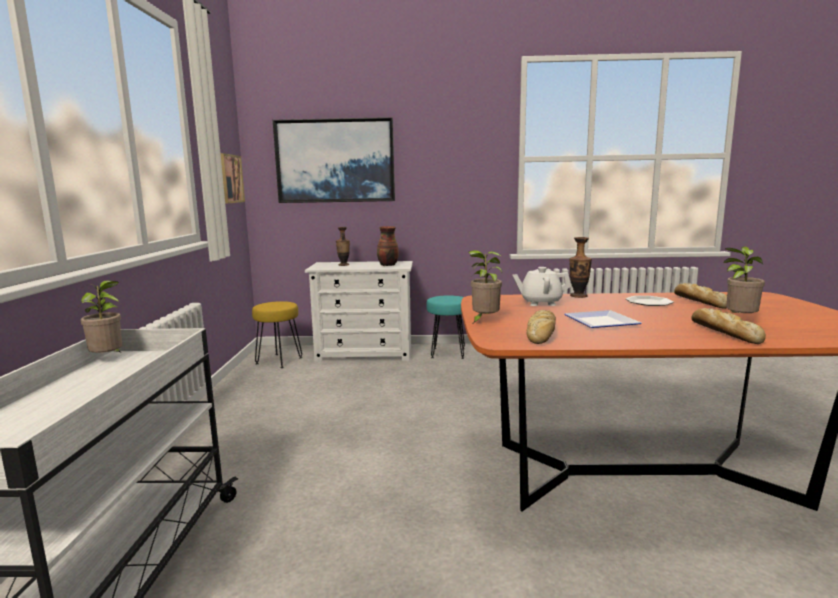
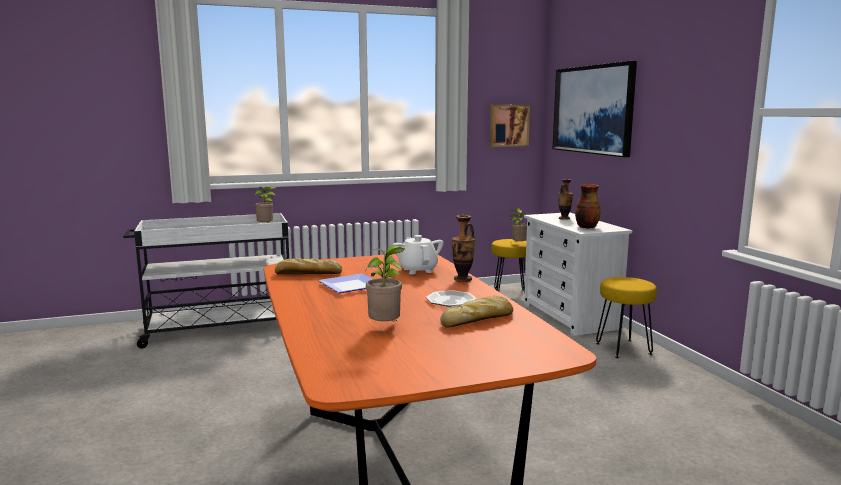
camera: 70 degrees right, 0 degrees up
(447, 353) = (623, 348): turquoise stool -> yellow stool
(484, 321) = (338, 261): potted plant -> potted plant (518, 245)
(723, 332) = (331, 319): bread -> none

